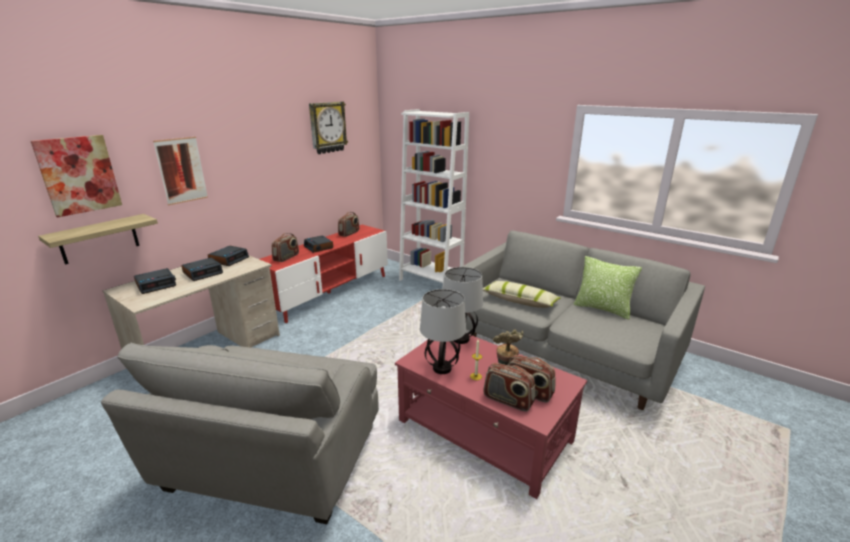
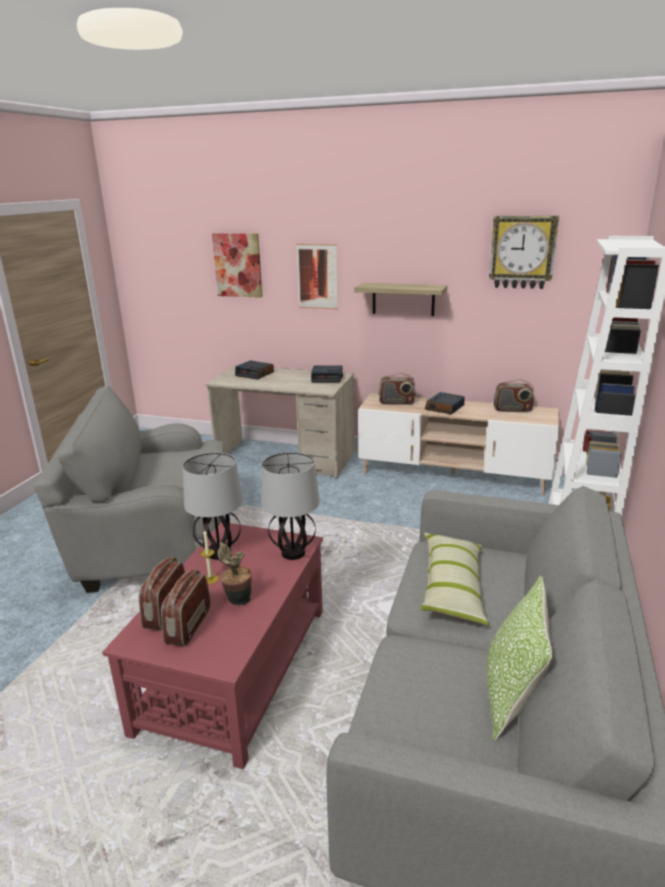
camera: 70 degrees right, 0 degrees up
(99, 239) = (243, 322): shelf -> shelf (403, 299)
(203, 273) = (290, 379): alarm clock -> none
(329, 292) = (453, 474): red tv stand -> beige tv stand

